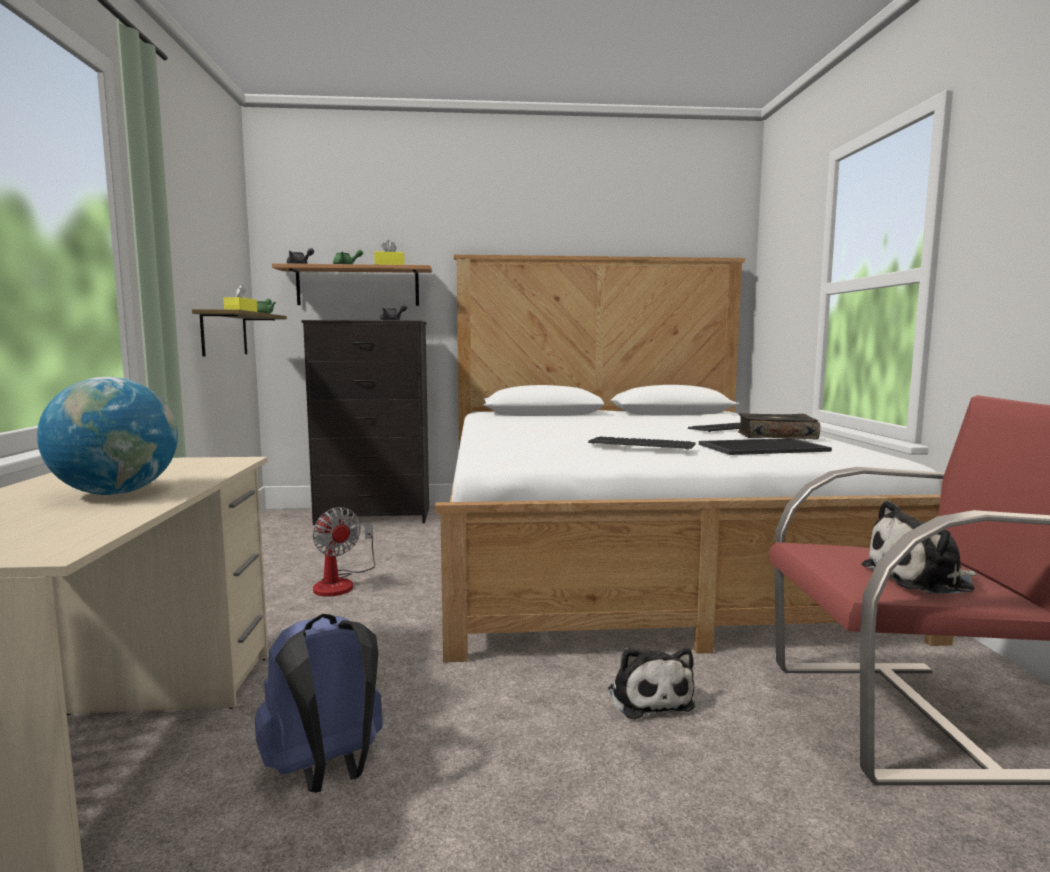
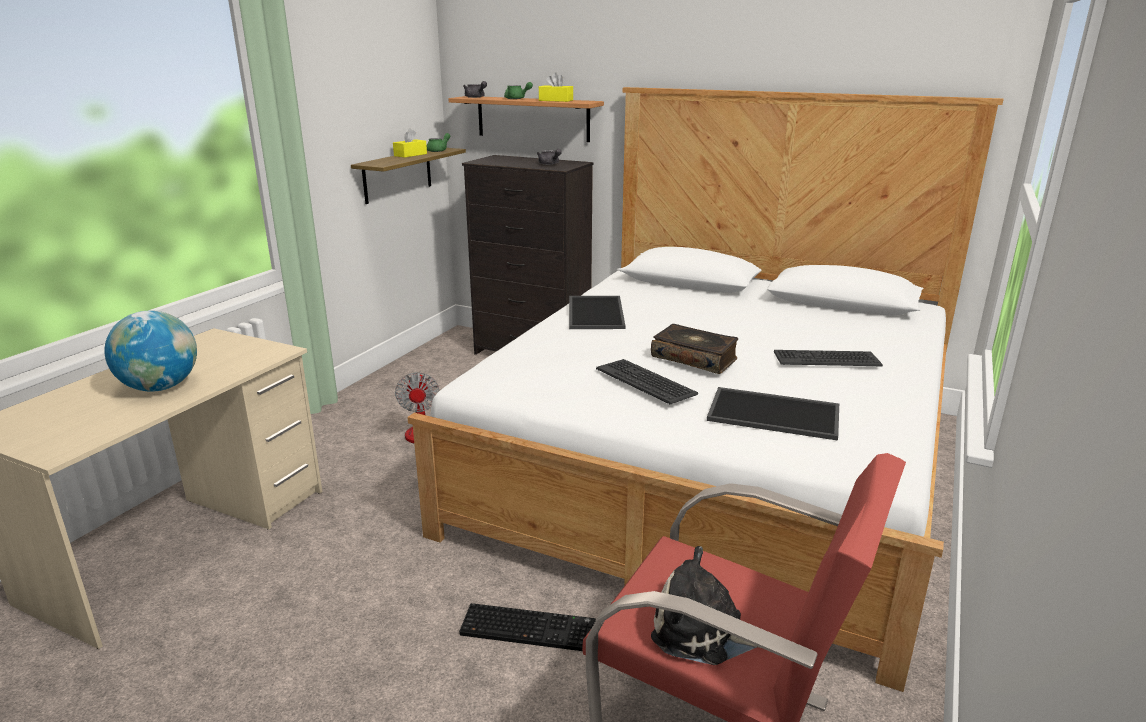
camera: 30 degrees right, 15 degrees up
(326, 771) = (273, 600): blue backpack -> none
(506, 427) = (594, 312): none -> tray
(648, 697) = (530, 627): plush toy -> keyboard
(776, 436) = (845, 390): book -> book (694, 358)

